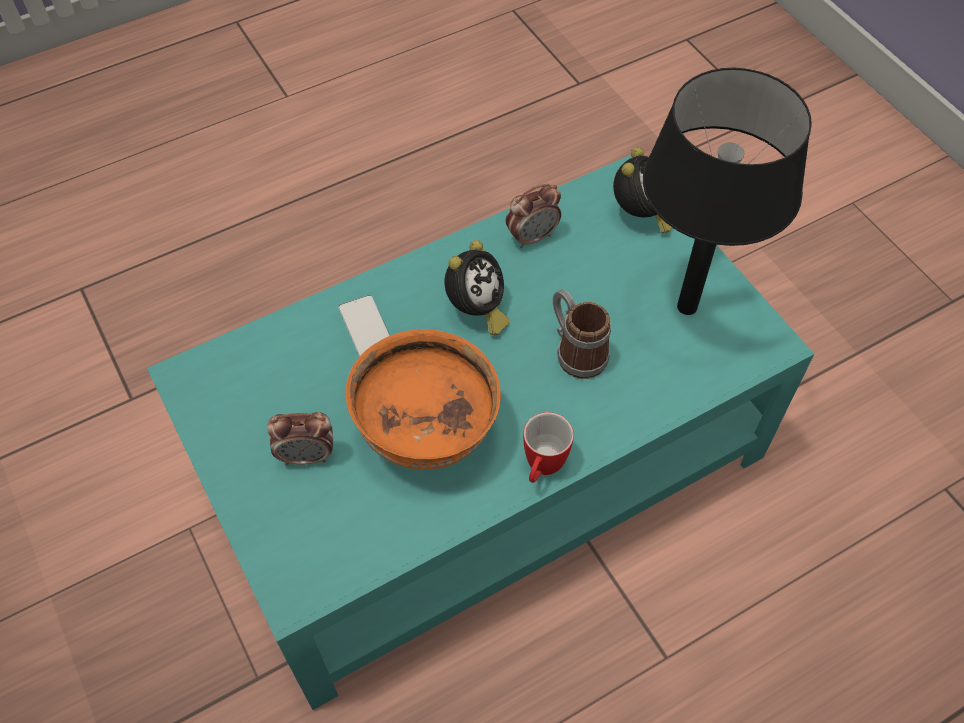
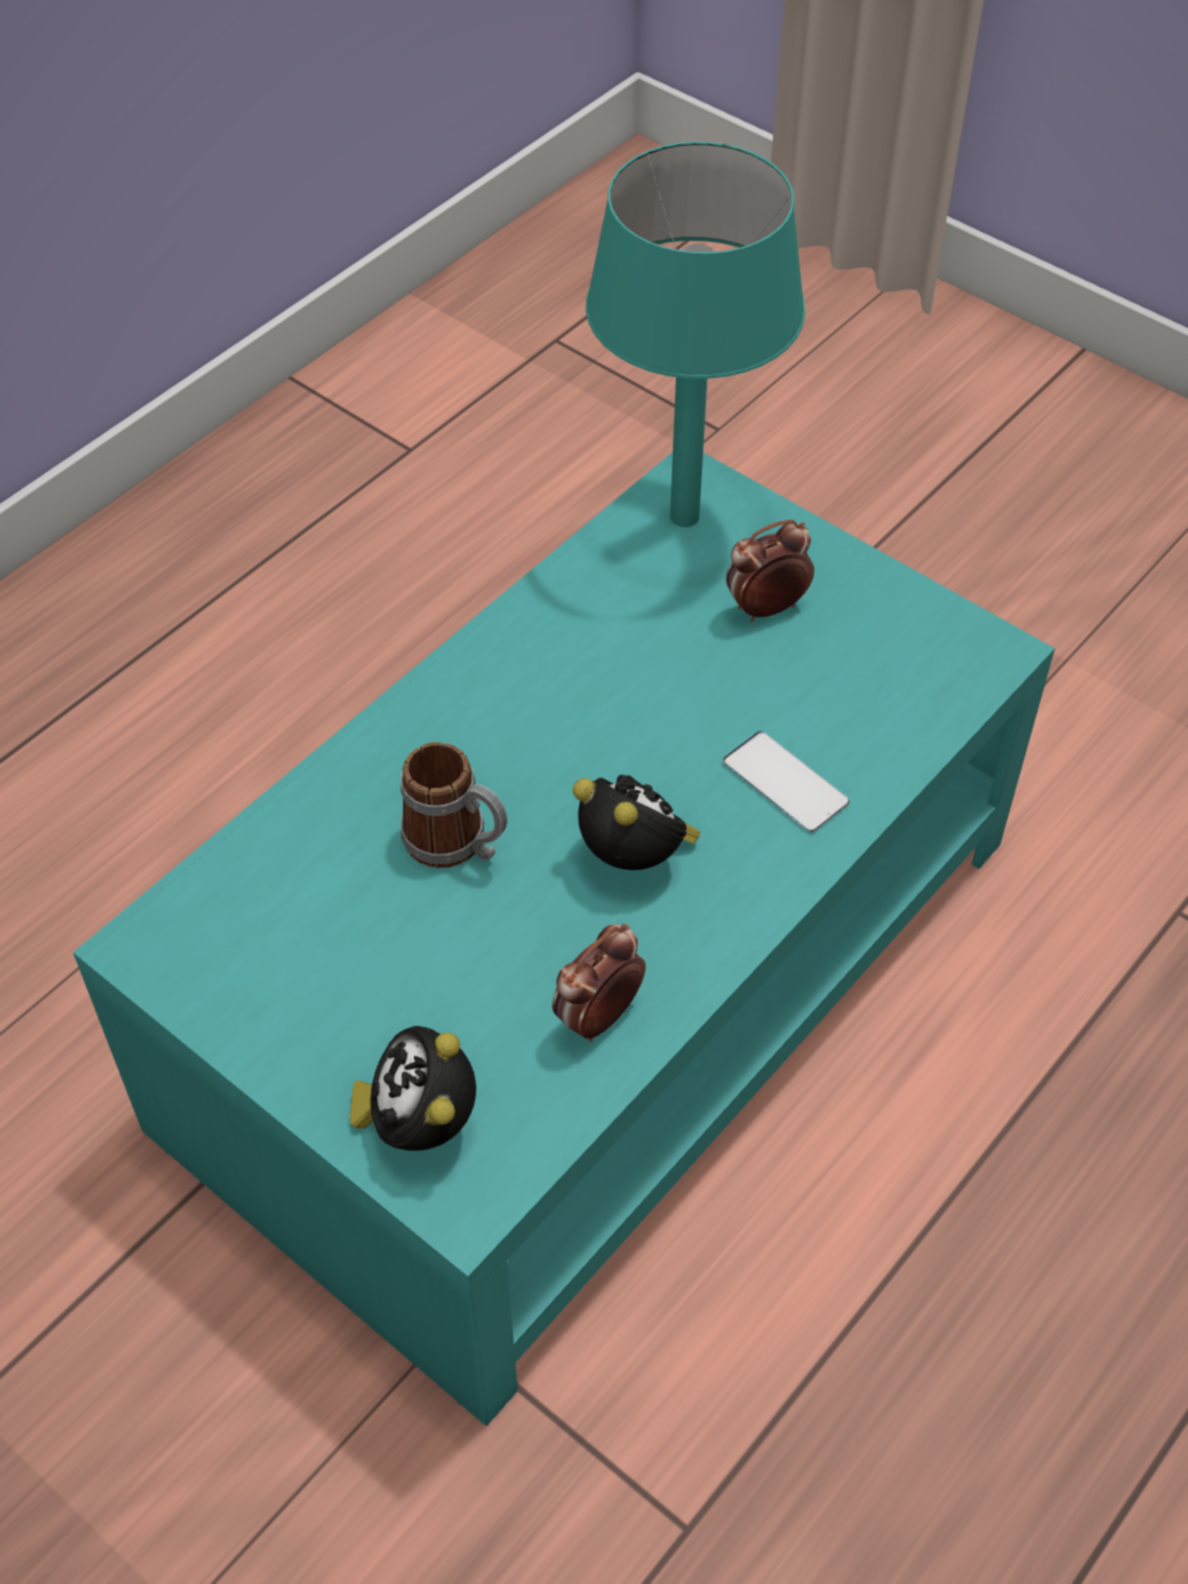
camera: 160 degrees right, 5 degrees down
(319, 557) = (684, 518): none -> turquoise table lamp
(427, 432) = (625, 677): orange bowl -> none
(476, 310) = (636, 860): alarm clock -> alarm clock turned 120 degrees clockwise
(541, 469) = (452, 677): mug -> none
(687, 307) = (294, 967): black table lamp -> none

